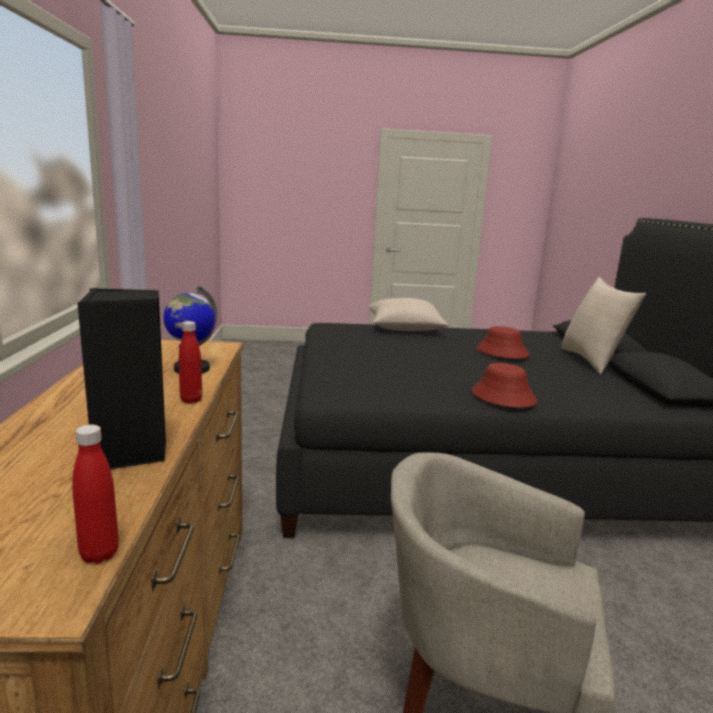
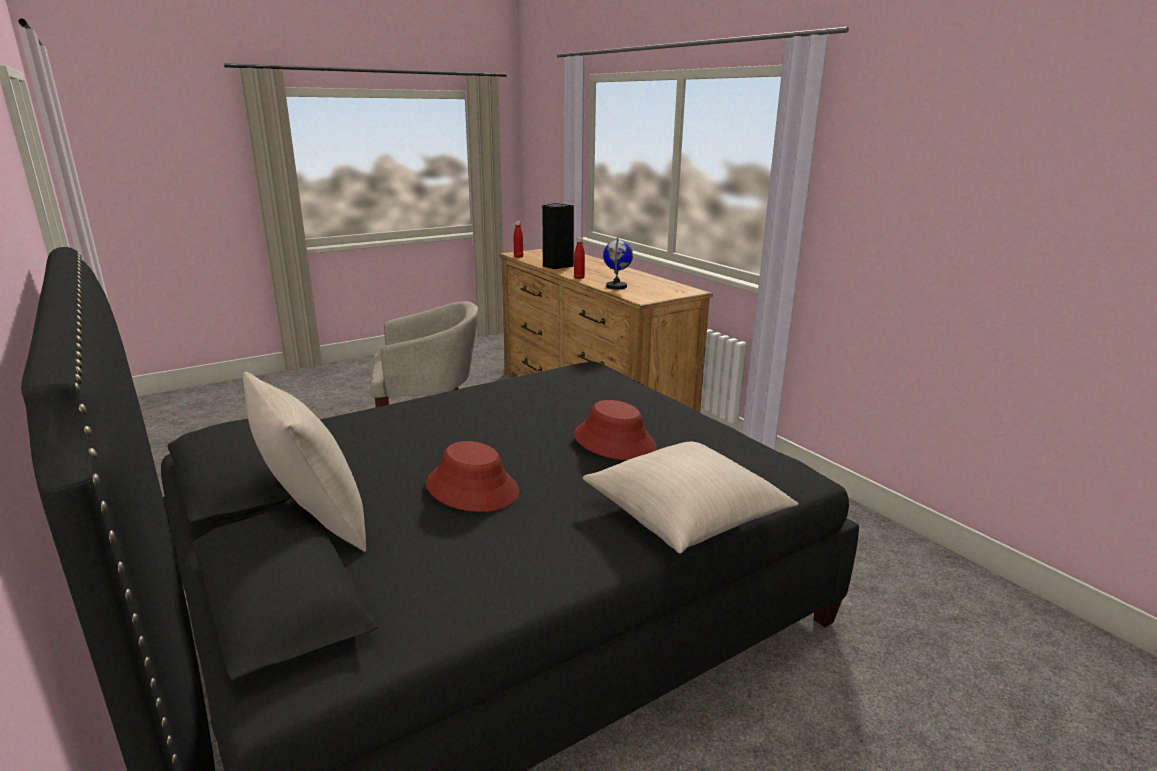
camera: 150 degrees right, 5 degrees up
(502, 397) = (445, 404): red hat -> red hat (614, 441)

